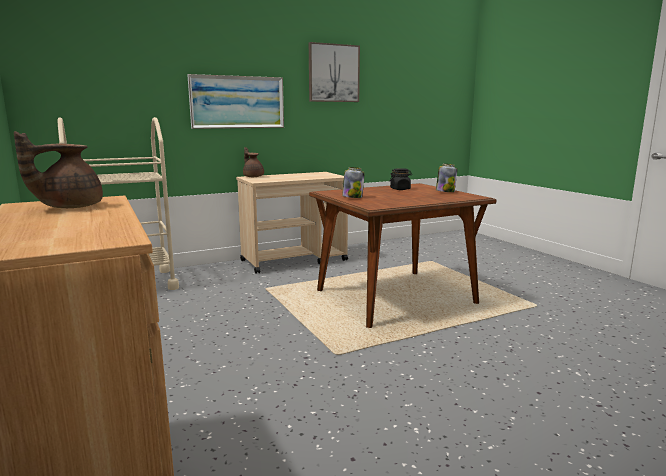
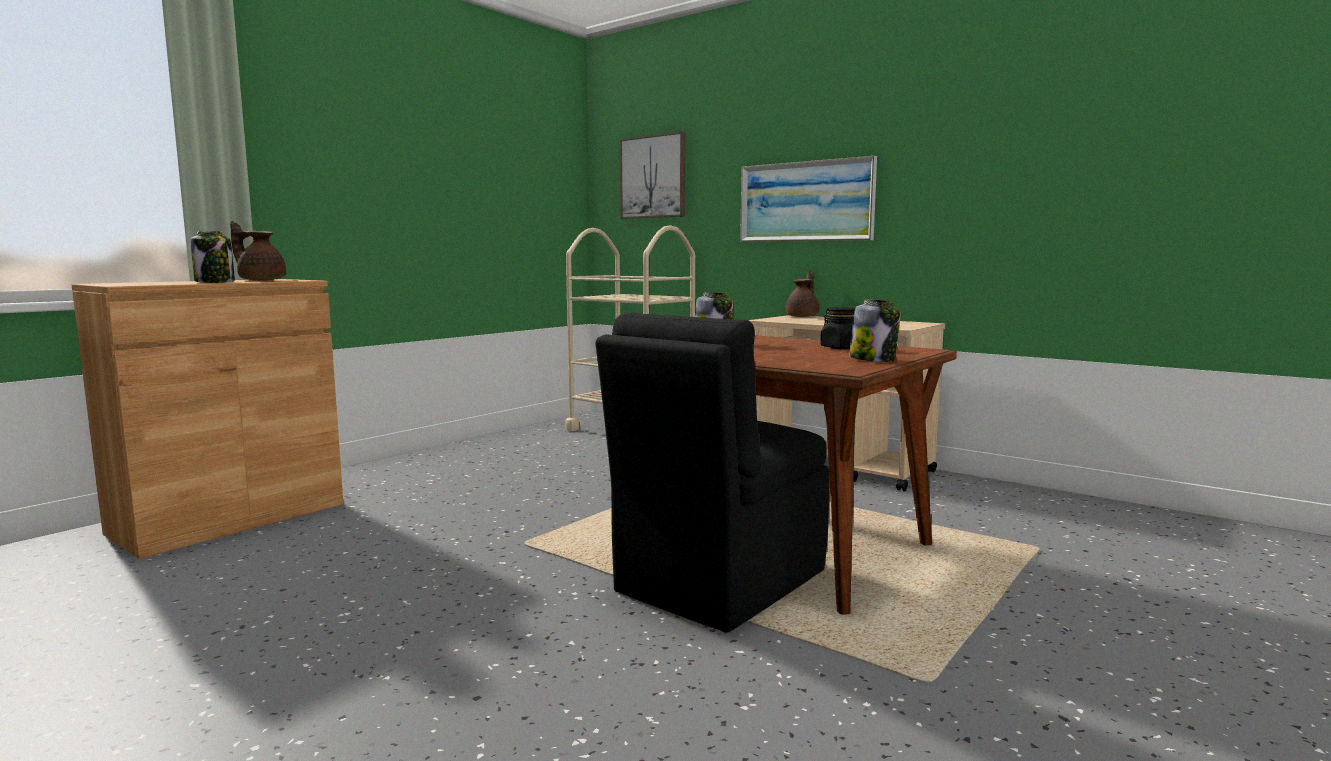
camera: 65 degrees right, 5 degrees down
(103, 216) = (215, 282): none -> jar
(333, 73) = (981, 136): picture -> picture (653, 177)
(431, 317) = (717, 583): none -> black chair

